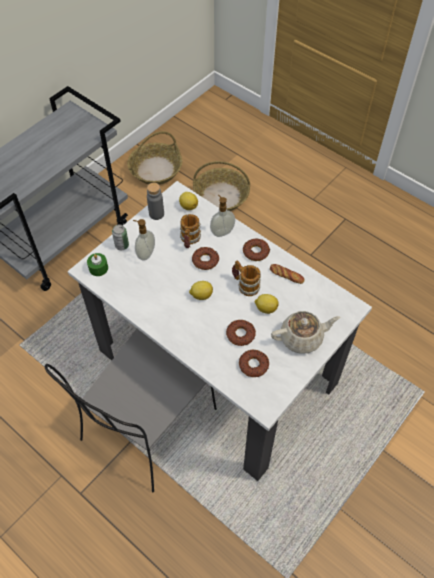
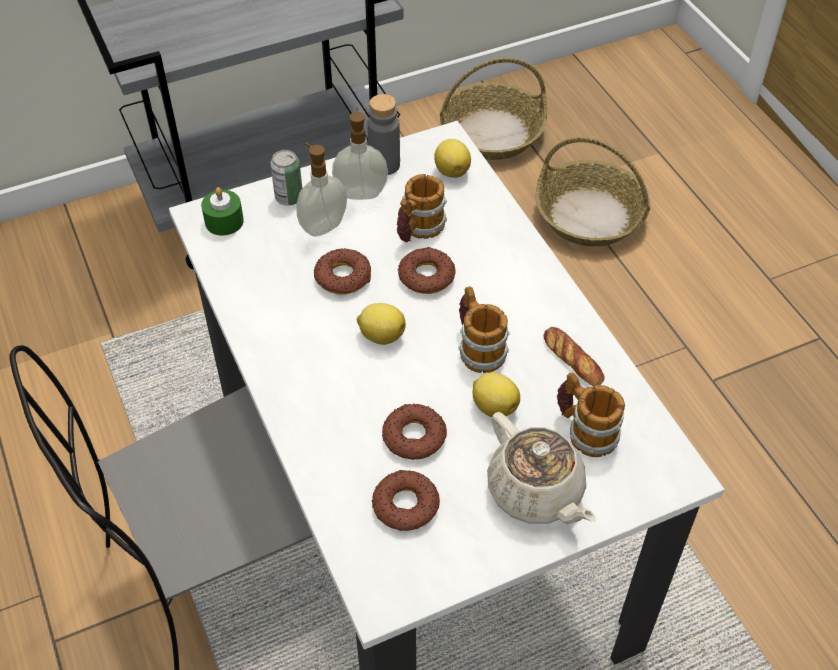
camera: 25 degrees right, 5 degrees down
(222, 232) = (489, 236): soap dispenser -> soap dispenser (361, 192)
(256, 252) = (535, 294): donut -> donut (343, 277)
(302, 338) = (536, 492): beige teapot -> beige teapot turned 45 degrees clockwise
(307, 304) = (585, 430): none -> mug

